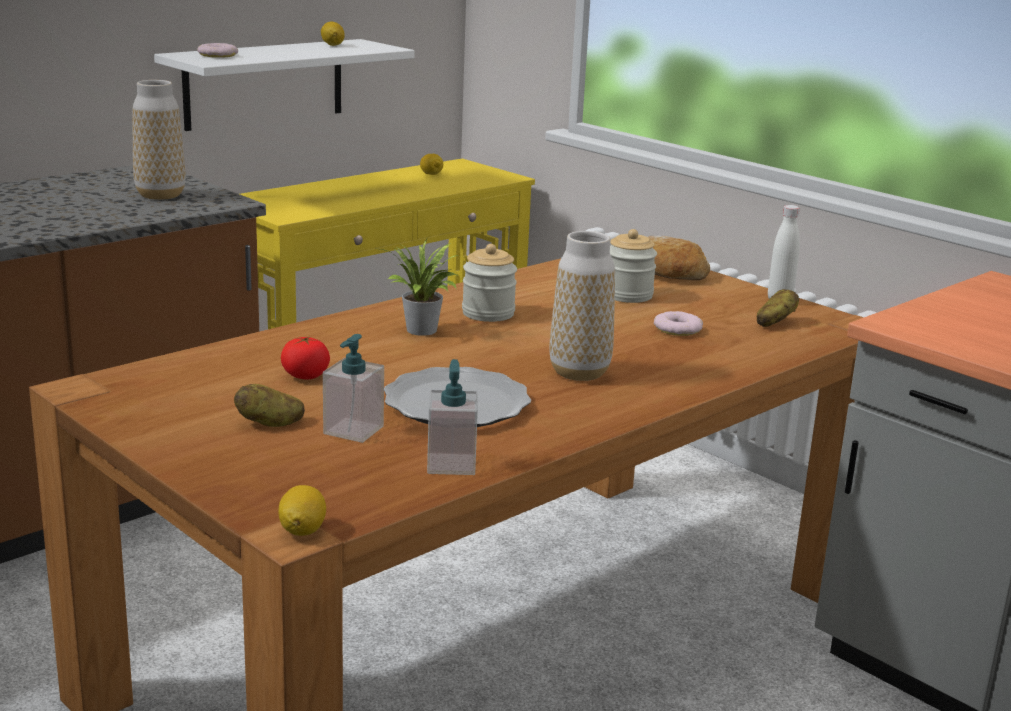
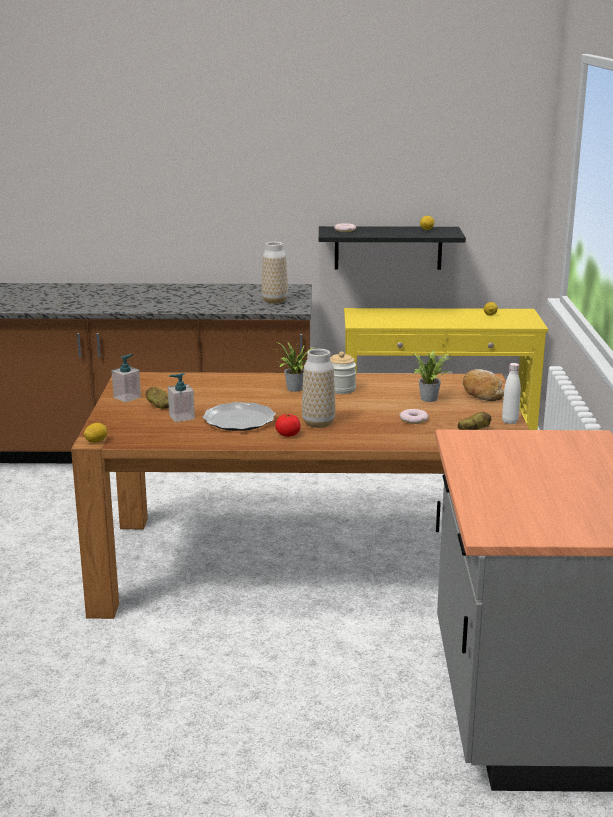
camera: 45 degrees right, 0 degrees up
(264, 83) = (388, 247): white shelf -> black shelf
(305, 376) = (208, 394): tomato -> tomato (288, 435)
(451, 464) = (187, 438): soap dispenser -> soap dispenser (127, 397)
(628, 295) = (431, 398): jar -> potted plant

